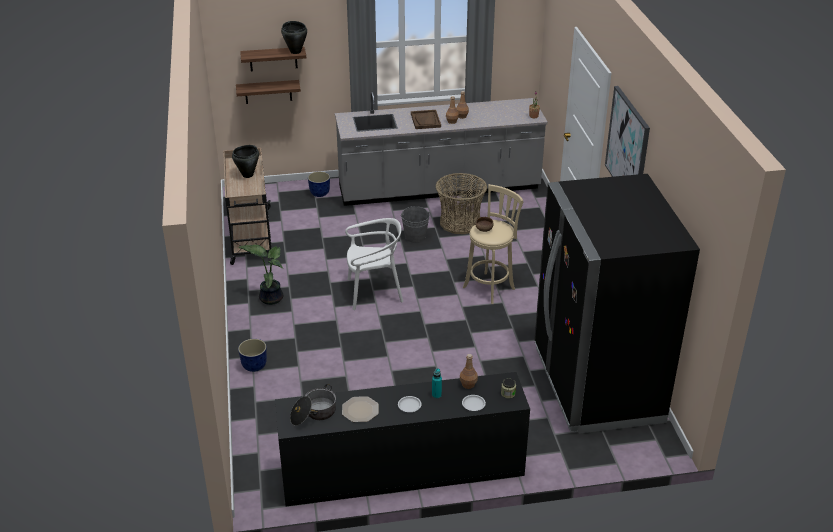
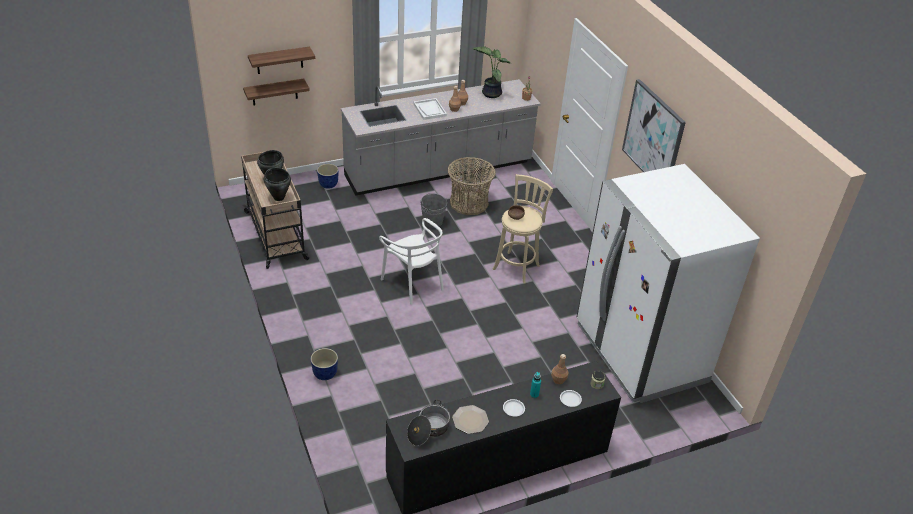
camera: 15 degrees left, 5 degrees up
(270, 297) = (316, 299): potted plant -> potted plant (490, 93)
(295, 51) = (303, 52): black cooking pot -> black cooking pot (279, 197)
(374, 292) = (413, 283): white chair -> white chair turned 75 degrees clockwise
(425, 120) = (430, 110): brown tray -> white tray
(596, 385) = (640, 353): black fridge -> white fridge

